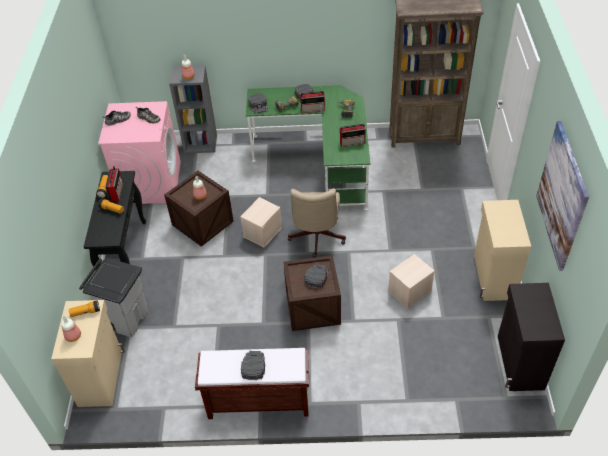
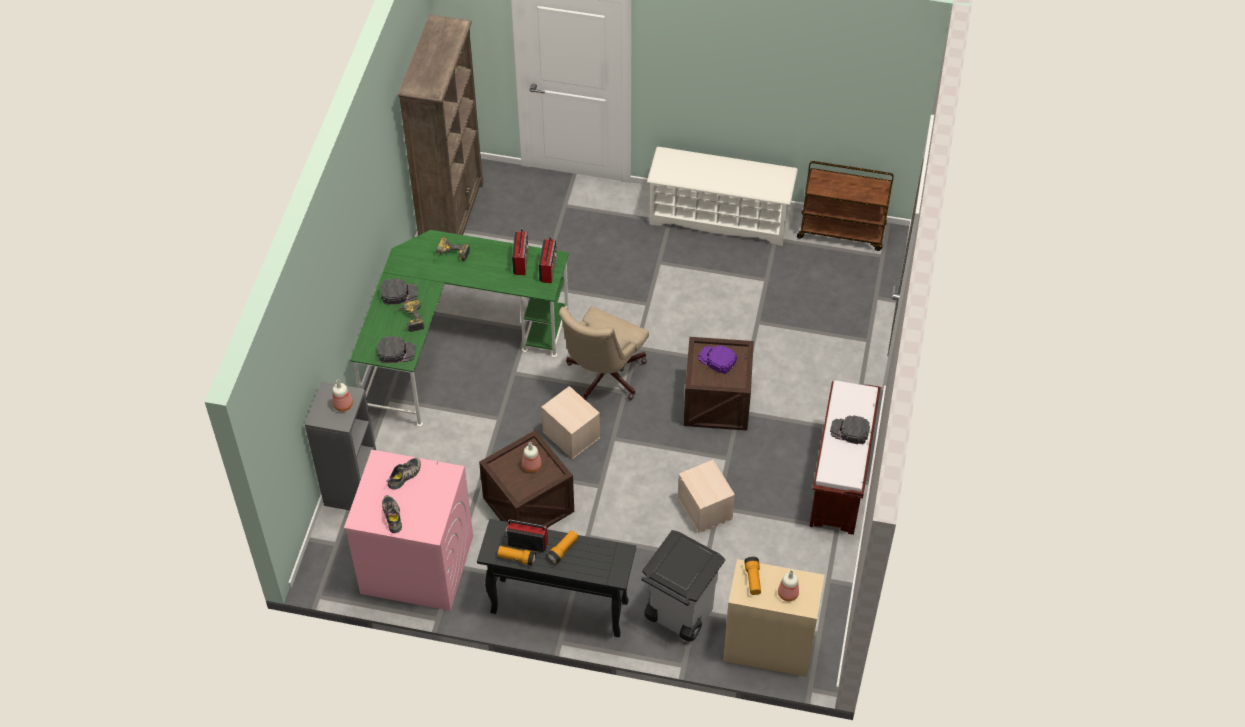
camera: 80 degrees left, 5 degrees up
(313, 109) = (433, 290): radio -> radio (548, 268)
(316, 238) = (602, 377): beige office chair -> beige office chair turned 105 degrees clockwise
(316, 276) = (717, 360): black cap -> purple cap
(409, 291) = (719, 301): beige storage box -> beige storage box (706, 509)
(493, 277) = (720, 218): beige cabinet -> white shoe rack
(519, 362) = (842, 231): black cabinet -> brown cart
(562, 196) = (792, 62): picture -> none

